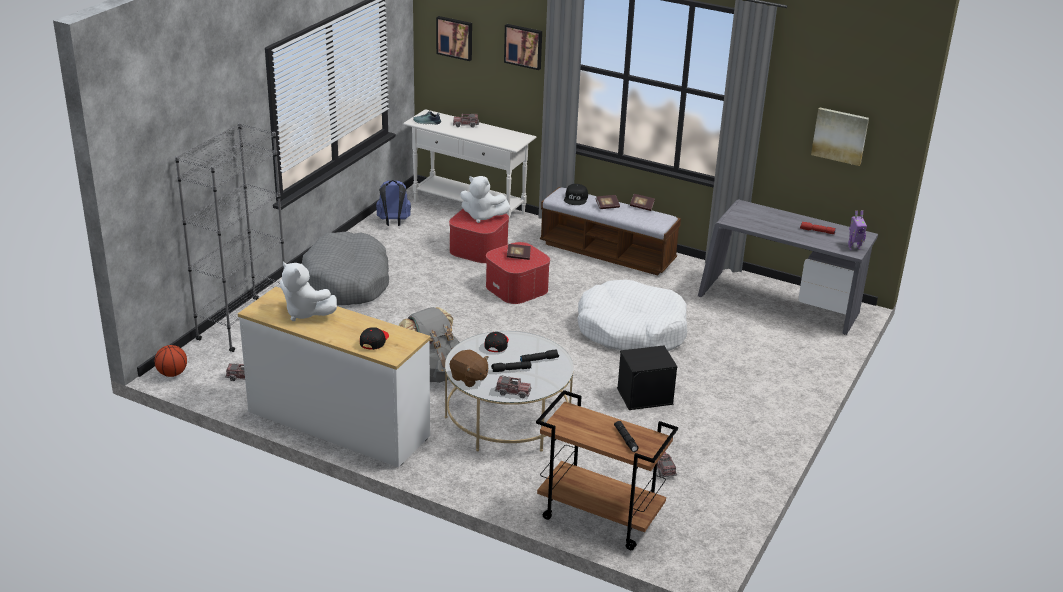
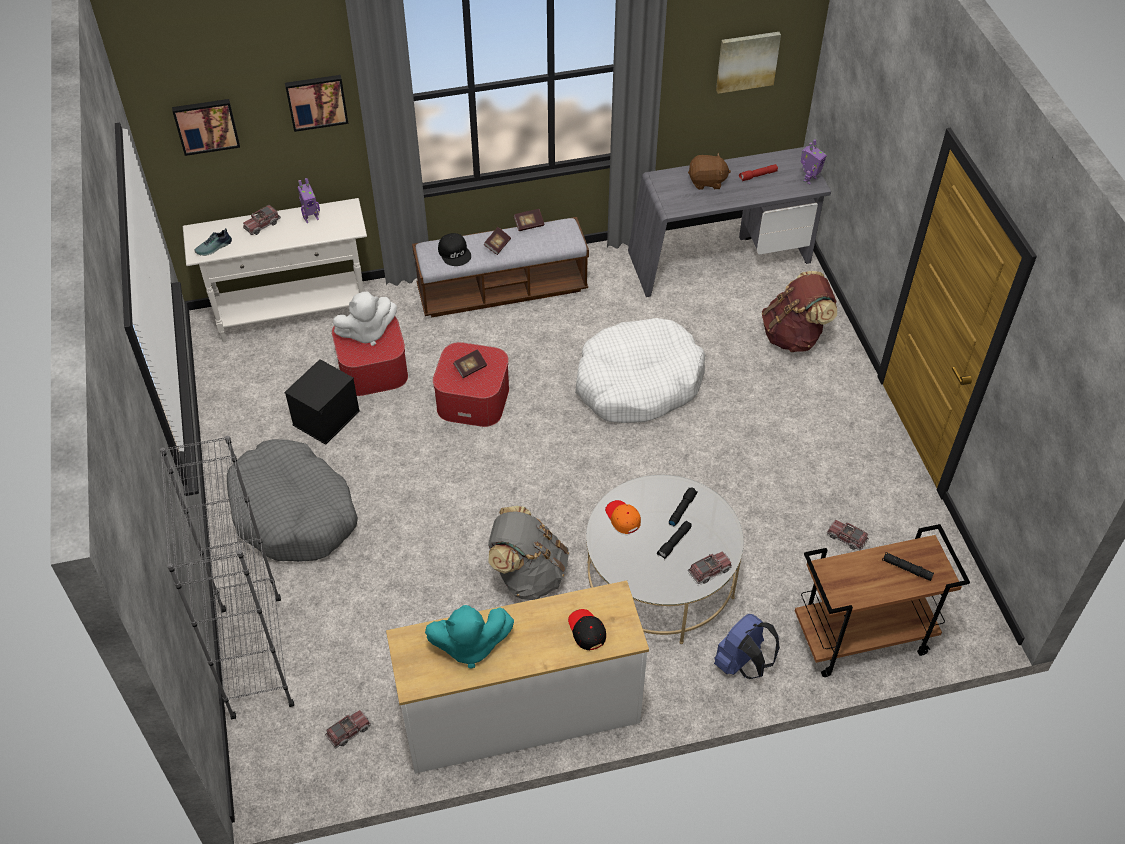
camera: 40 degrees left, 20 degrees up
(172, 374) = (266, 788): basketball -> none
(305, 313) = (469, 646): white plush toy -> turquoise plush toy
(393, 222) = (237, 388): blue backpack -> blue backpack (742, 664)
(469, 378) = (652, 584): brown plush toy -> brown plush toy (707, 182)
(496, 132) = (311, 218): none -> toy robot
(496, 344) = (622, 518): black cap -> orange cap
(645, 395) = (738, 459): black storage box -> black storage box (326, 417)
(778, 362) = (794, 336): none -> brown backpack

